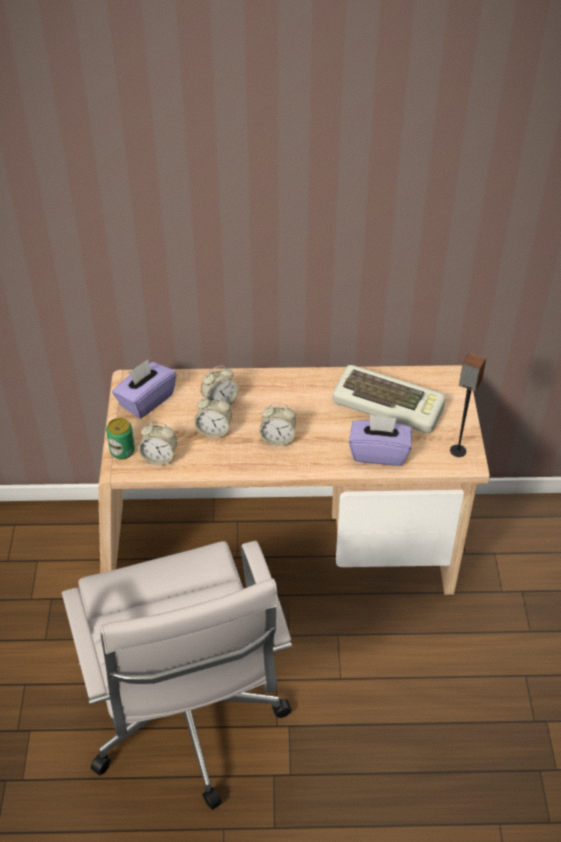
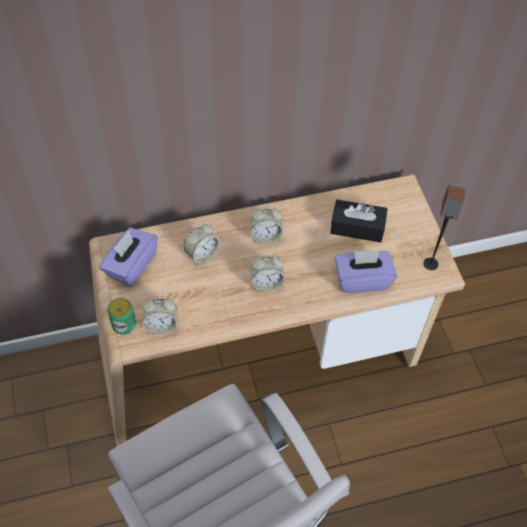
camera: 15 degrees left, 10 degrees up
(214, 431) = (205, 286): alarm clock -> alarm clock (266, 236)
(389, 404) = (357, 227): keyboard -> black tissue box

